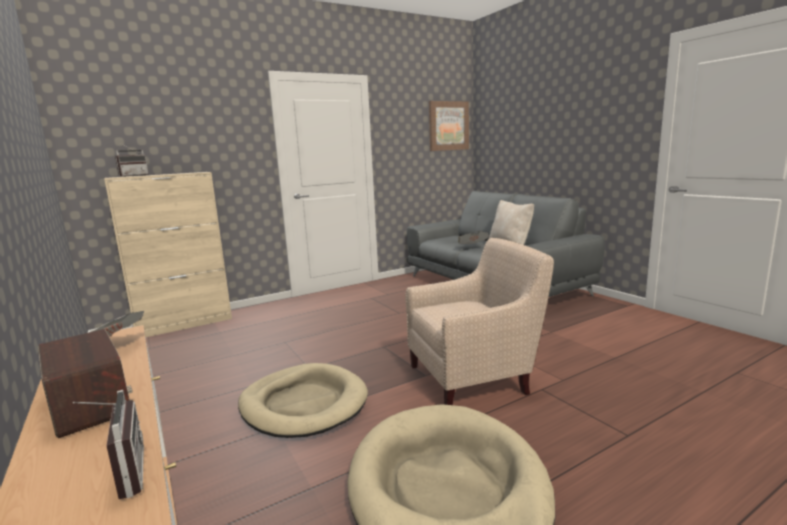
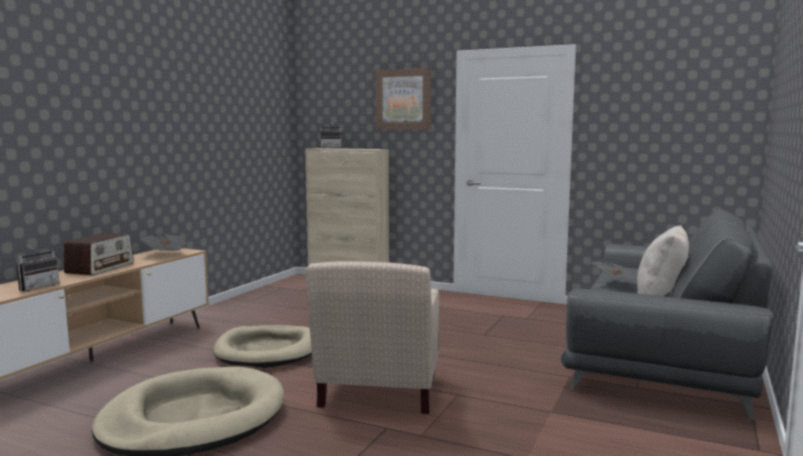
camera: 55 degrees right, 5 degrees down
(448, 126) = (712, 106): picture -> picture (403, 99)
(474, 377) = (377, 395): beige armchair -> beige armchair turned 60 degrees clockwise

